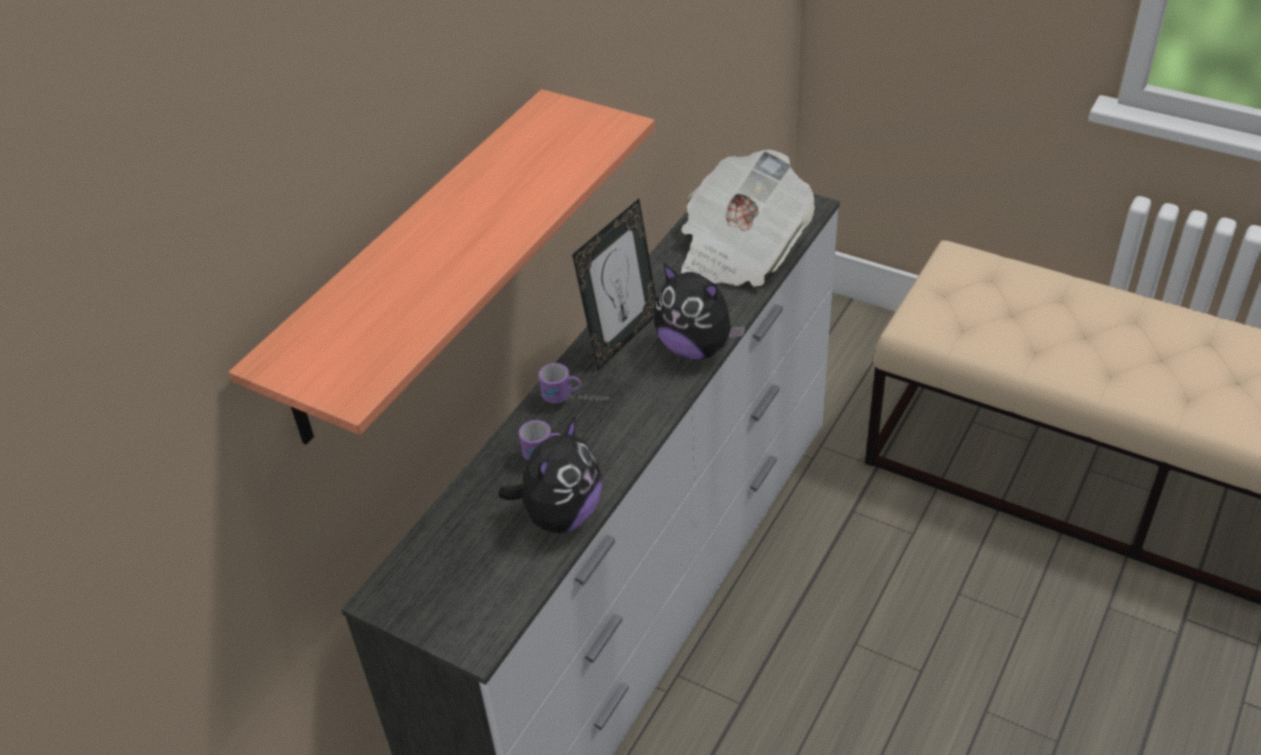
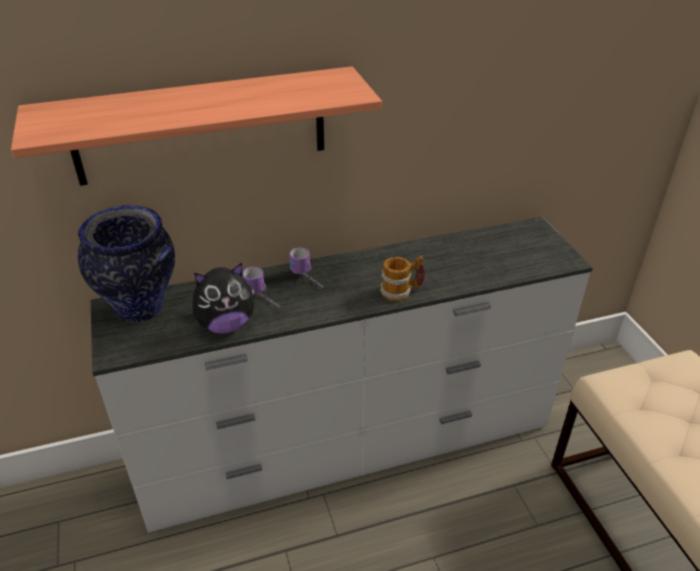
camera: 40 degrees right, 5 degrees down
(429, 572) = (141, 309): none -> vase
(621, 338) = (371, 264): picture frame -> none
(696, 347) = (402, 292): plush toy -> mug
(740, 251) = (493, 260): newspaper -> none

